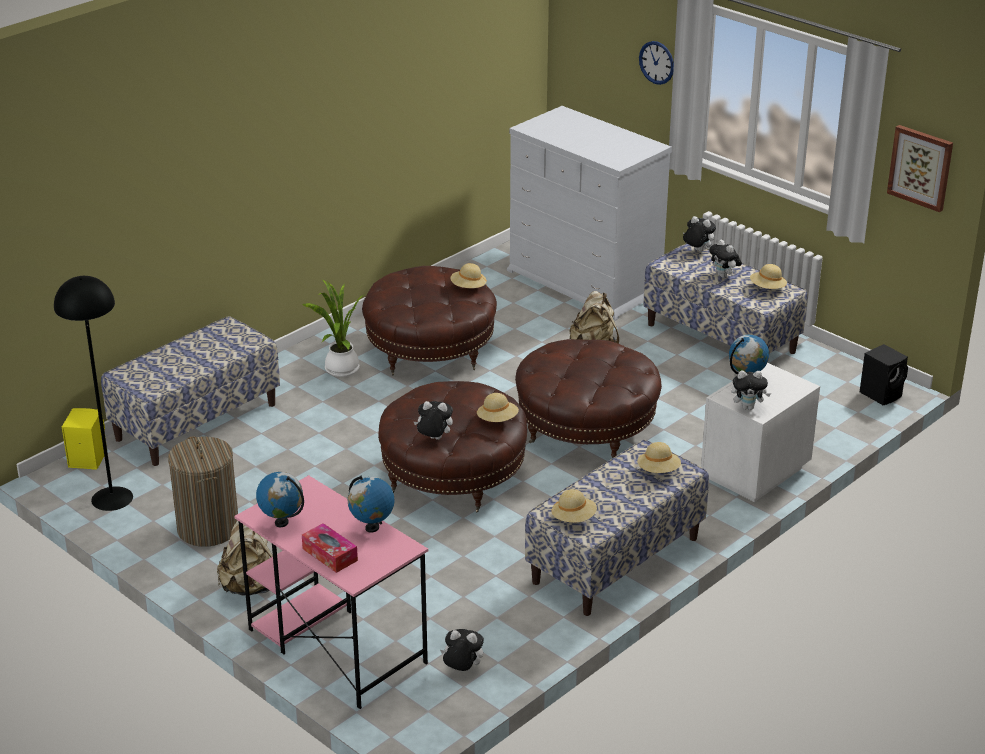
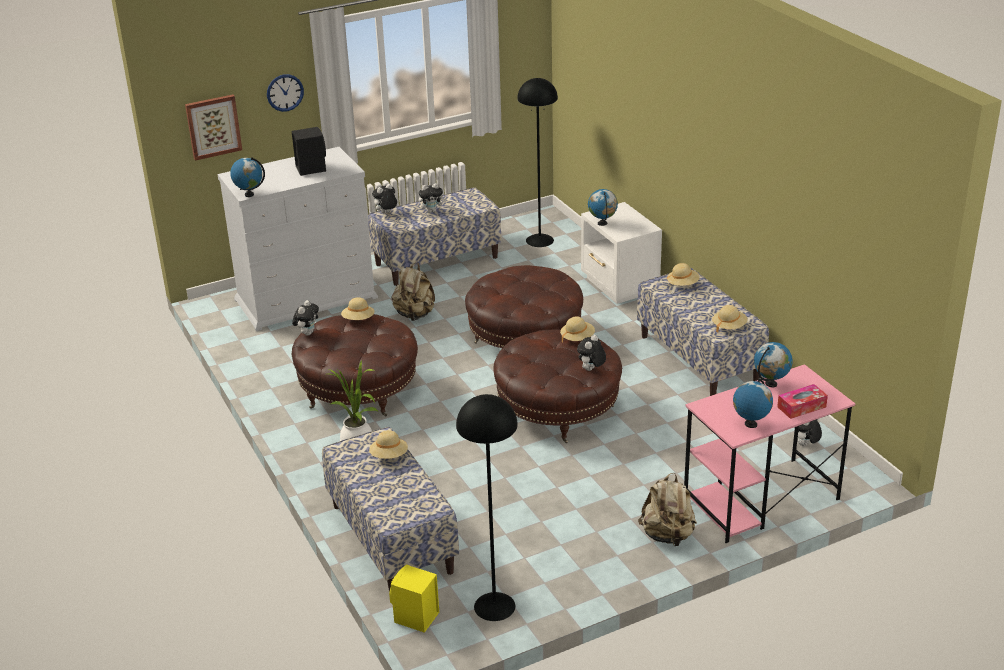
camera: 70 degrees left, 0 degrees up
(208, 528) = (571, 550): laundry basket -> none
(526, 129) = (249, 194): none -> globe
(748, 407) = (638, 230): plush toy -> plush toy (307, 333)
(767, 288) = (462, 199): beige hat -> beige hat (389, 456)
(824, 396) = (539, 240): none -> black floor lamp
(882, 394) = (549, 221): black speaker -> black speaker (311, 168)
(921, 167) = (522, 54): picture -> picture (213, 126)

